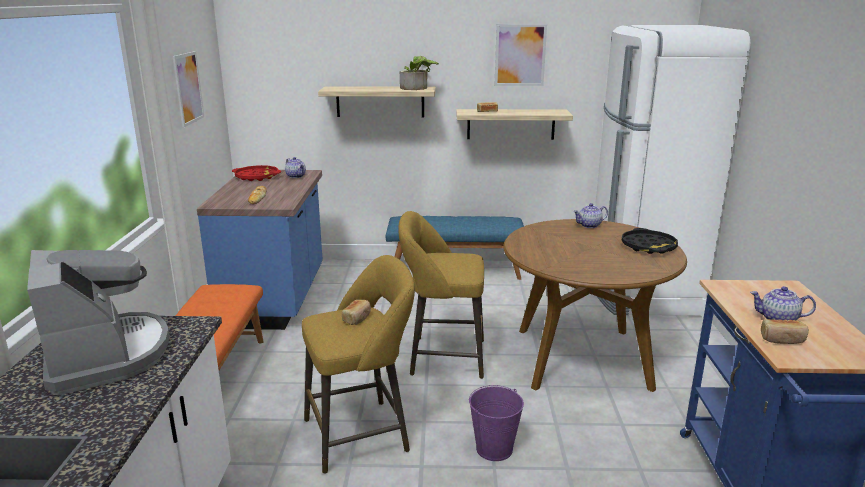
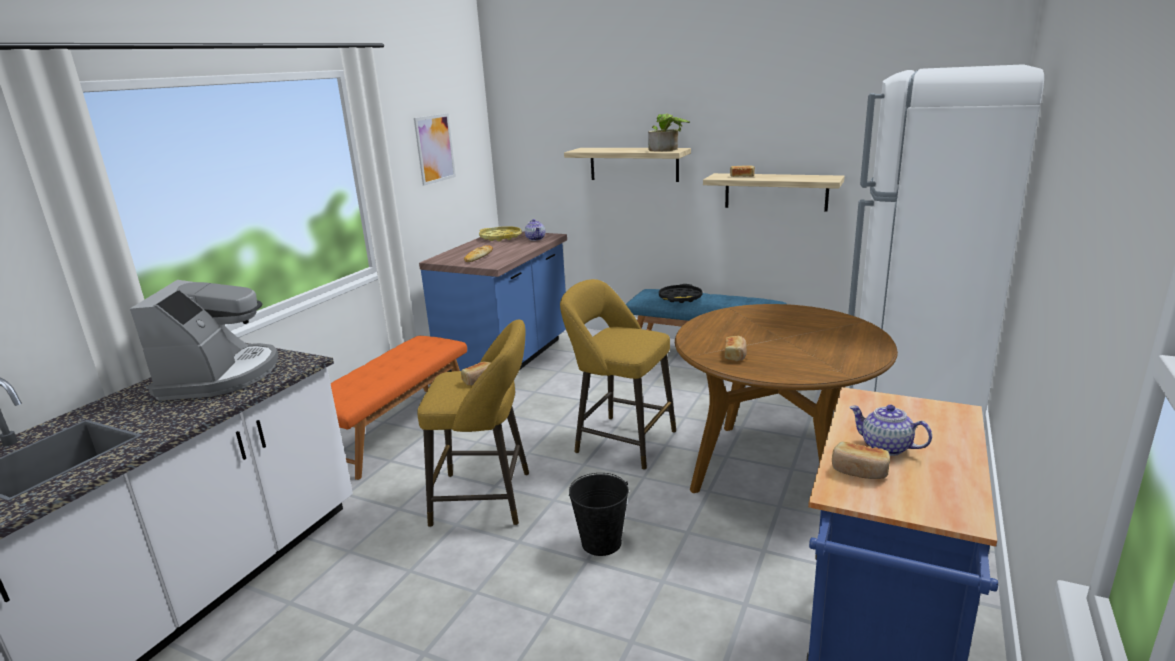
camera: 25 degrees right, 0 degrees up
(257, 177) = (500, 237): red tray -> yellow tray
(494, 449) = (601, 542): purple bucket -> black bucket
(520, 55) = (787, 110): picture -> none
(574, 265) = (735, 355): none -> bread
(589, 225) = (806, 314): teapot -> none
(648, 246) = (853, 344): black tray -> black tray (680, 297)

